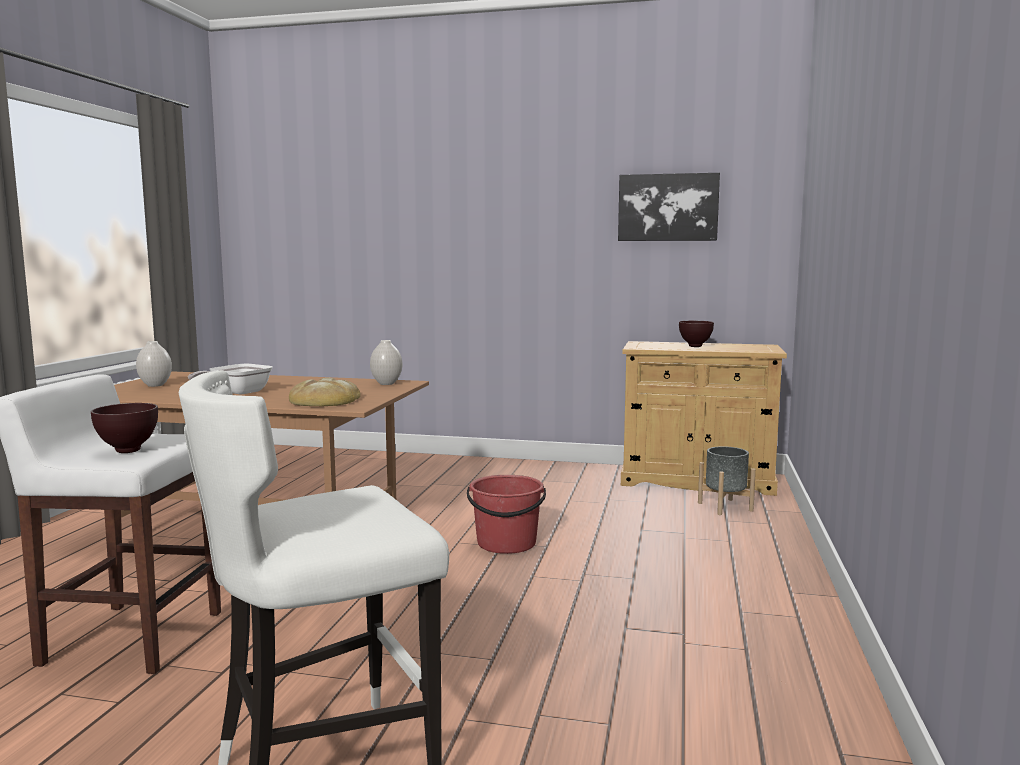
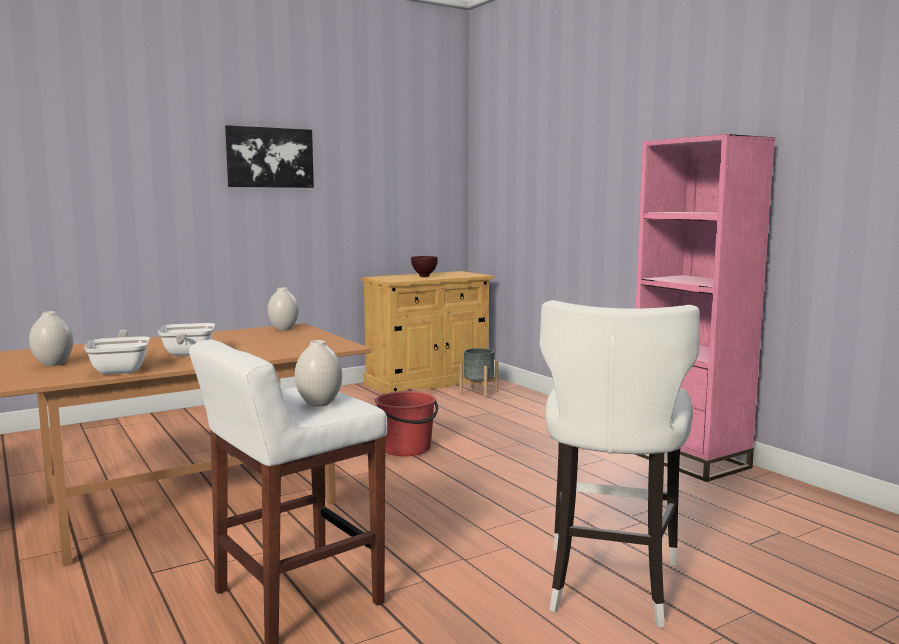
camera: 45 degrees left, 0 degrees up
(127, 451) = (318, 404): brown bowl -> white vase
(161, 396) = (121, 369): none -> frying pan
(325, 400) = (300, 346): bread -> none
(668, 207) = (382, 165): picture -> picture (270, 157)
(803, 684) = (688, 460): none -> pink bookcase

